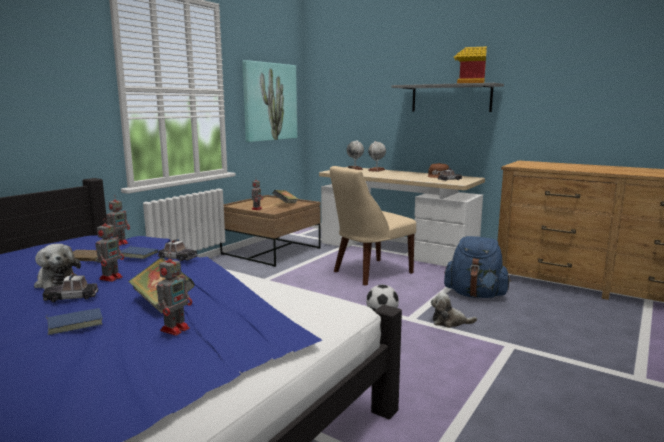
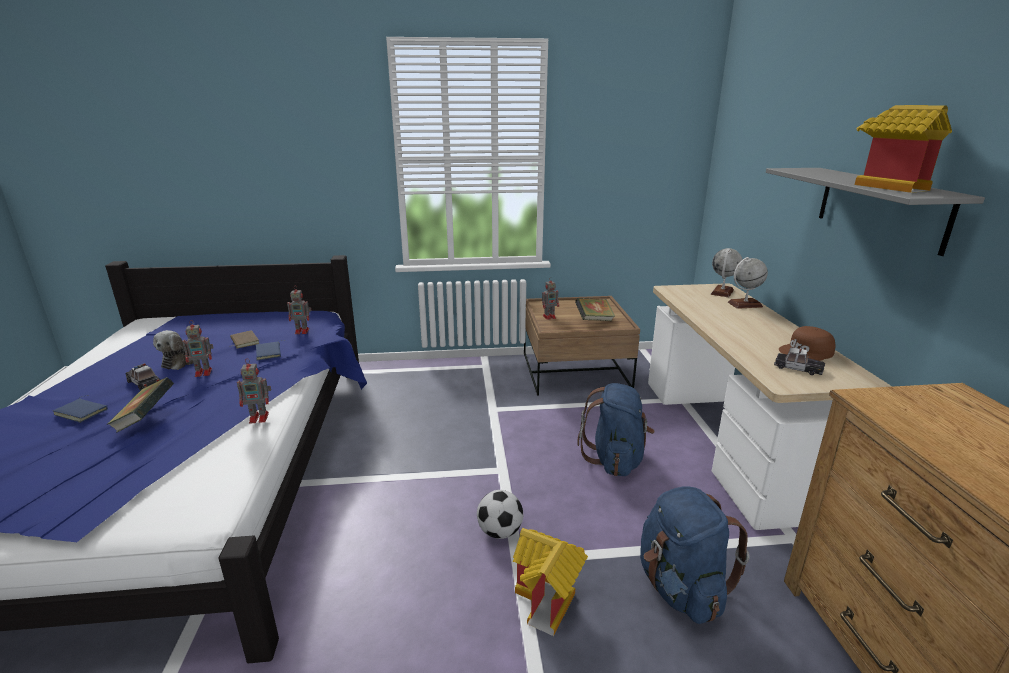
camera: 50 degrees right, 10 degrees up
(176, 329) = (79, 455): toy robot -> toy robot (260, 417)
(177, 257) = (274, 370): toy car -> none
(269, 102) = (632, 170): picture -> none
(369, 273) = (615, 459): beige chair -> blue backpack
(449, 322) = (548, 602): plush toy -> toy house

